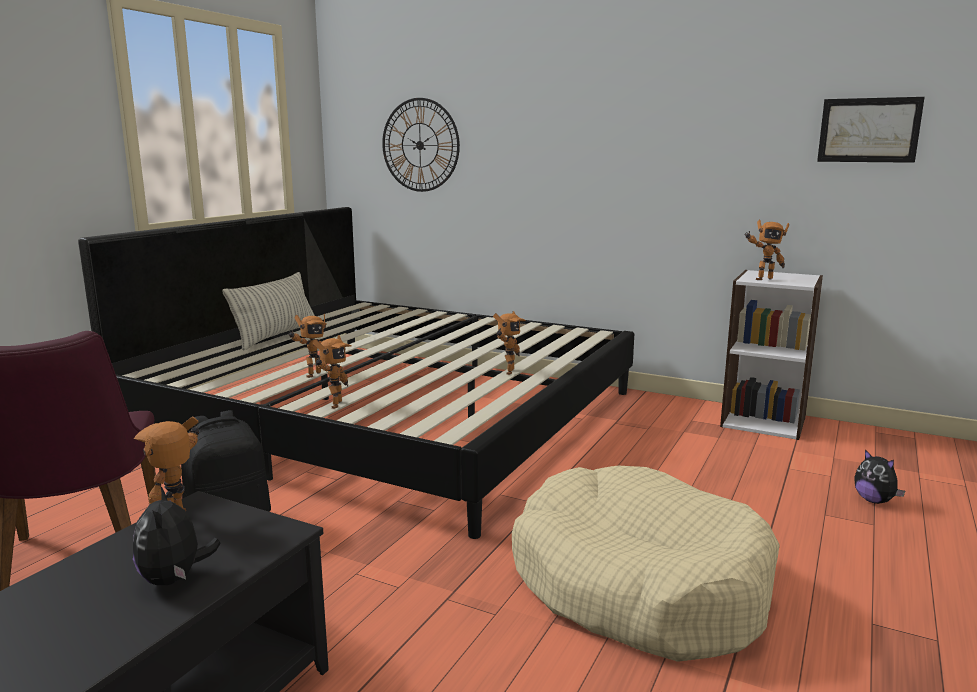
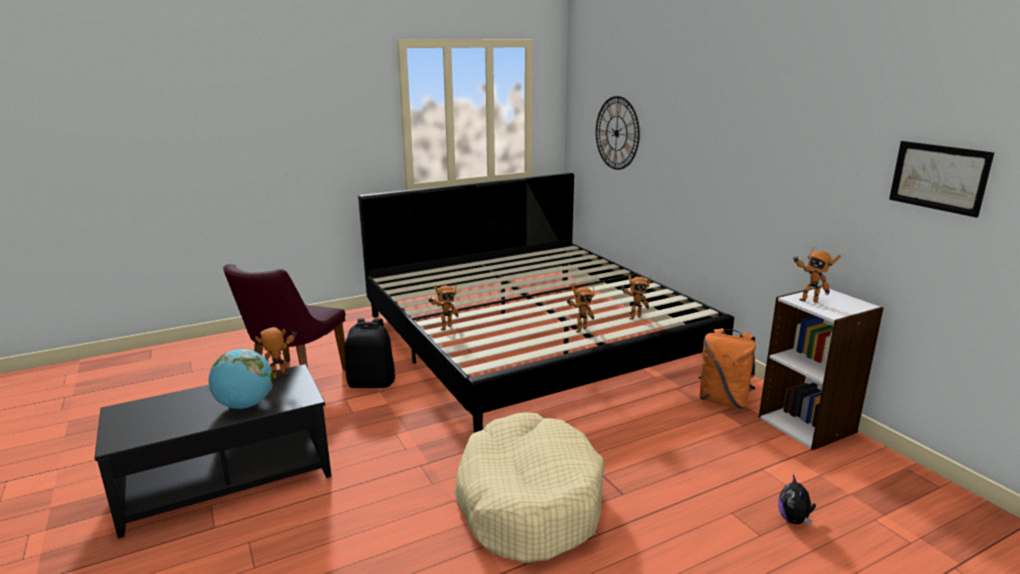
camera: 35 degrees right, 5 degrees up
(175, 579) = (245, 405): plush toy -> globe
(276, 336) = (482, 266): pillow -> none
(311, 374) = (462, 301): toy robot -> toy robot (633, 317)
(672, 421) = (724, 401): none -> orange backpack

